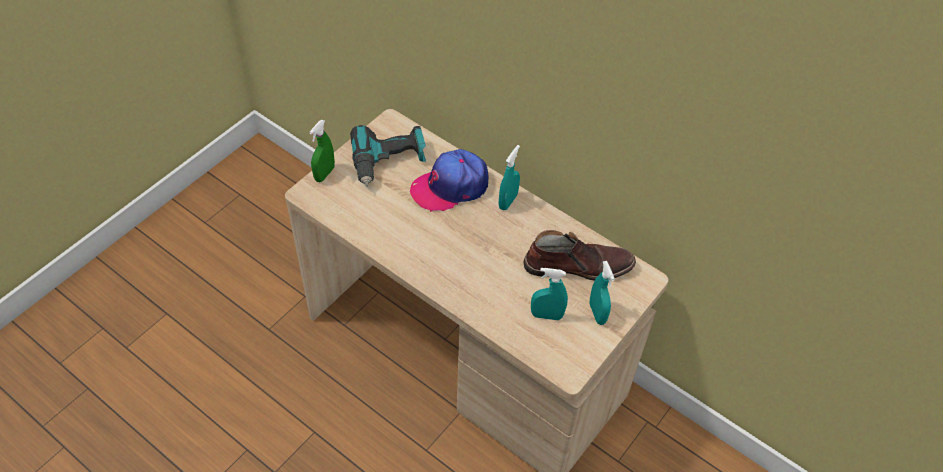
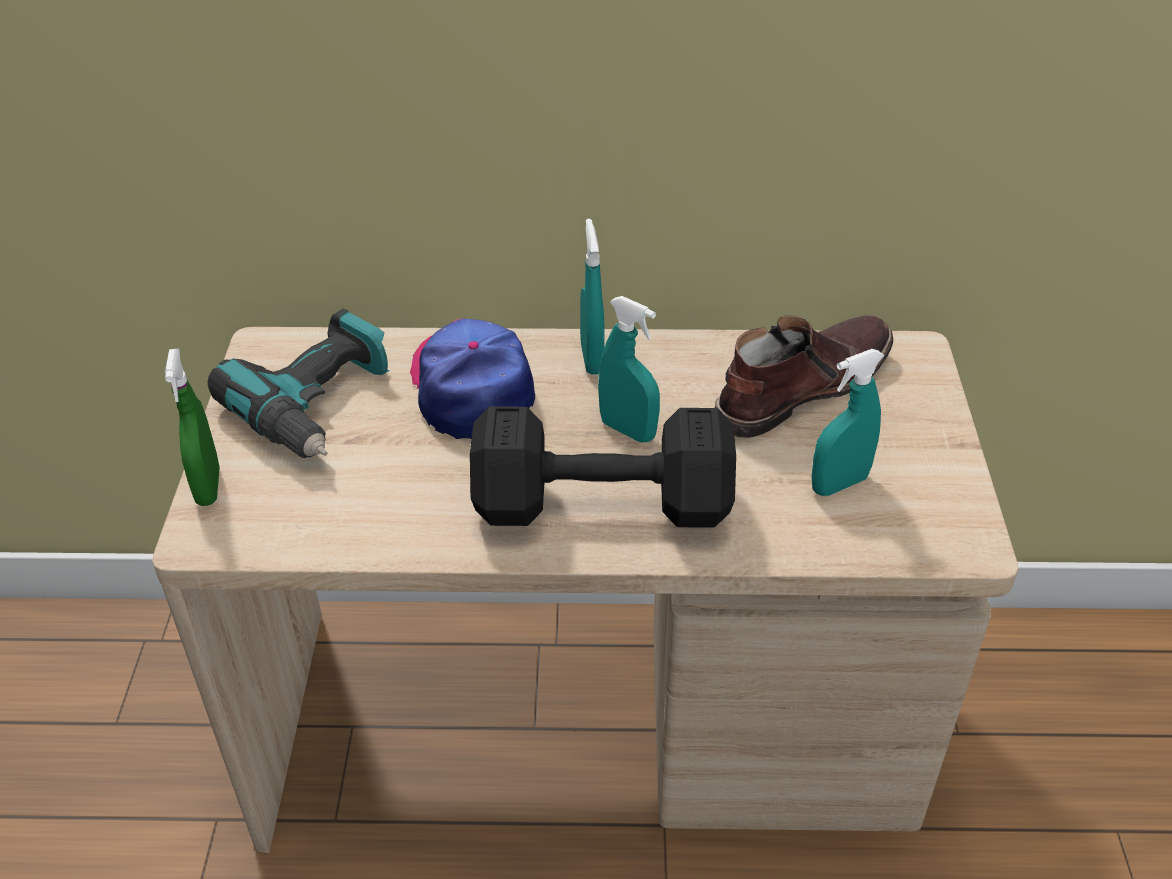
camera: 35 degrees left, 10 degrees down
(448, 265) = (596, 503): none -> black dumbbell
(450, 186) = (472, 387): cap -> cap turned 135 degrees clockwise
(597, 313) = (907, 436): turquoise spray bottle -> turquoise spray bottle (628, 430)

